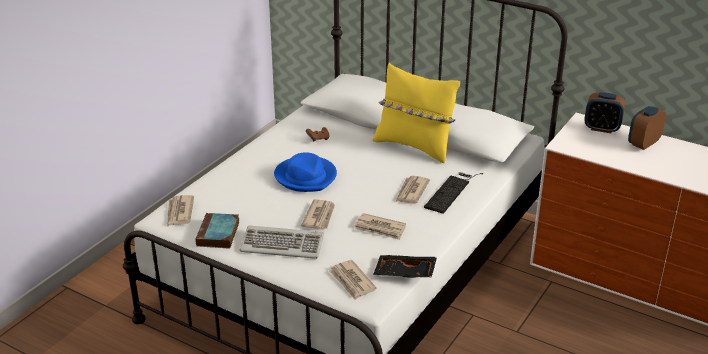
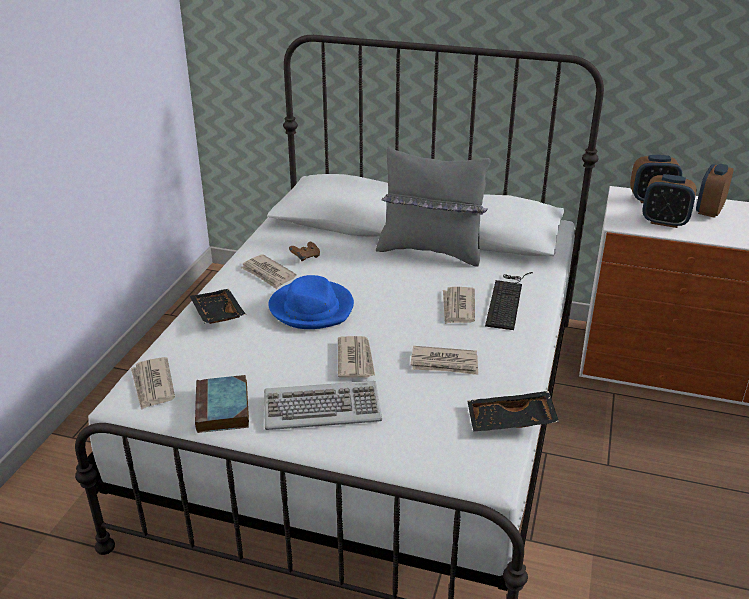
camera: 15 degrees left, 0 degrees up
(238, 171) = (216, 314): none -> black tray
(352, 281) = (446, 447): newspaper -> newspaper (268, 274)
(414, 146) = (431, 251): yellow pillow -> grey pillow
(598, 148) = (664, 222): none -> alarm clock

